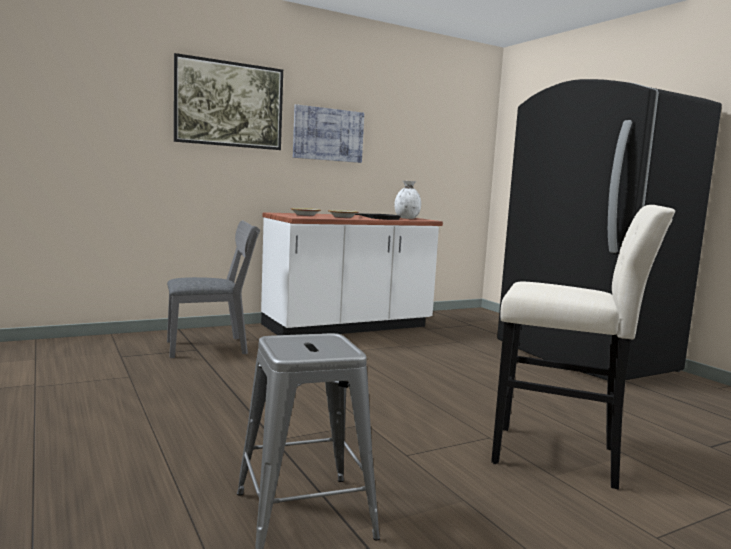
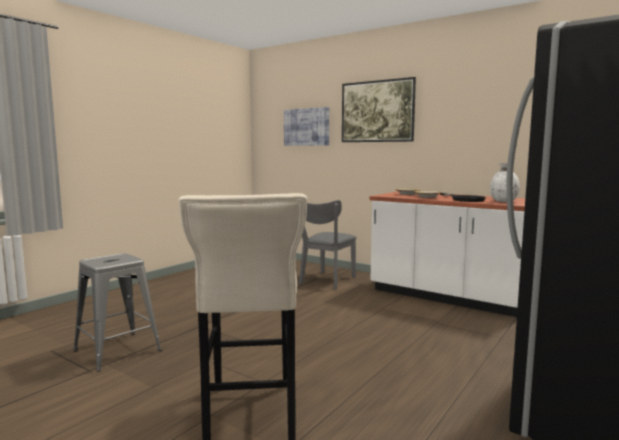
camera: 65 degrees right, 0 degrees up
(213, 347) = (326, 281): grey chair -> grey chair turned 75 degrees clockwise
(328, 134) = (457, 124): picture -> picture (306, 127)

